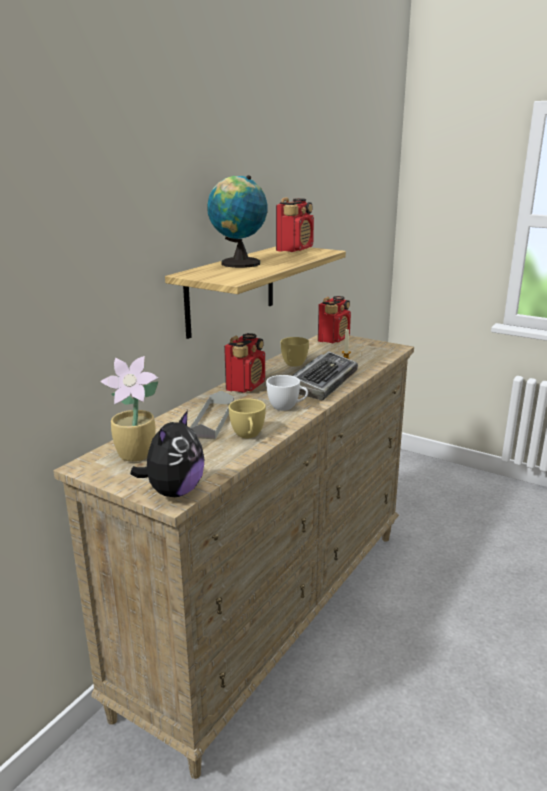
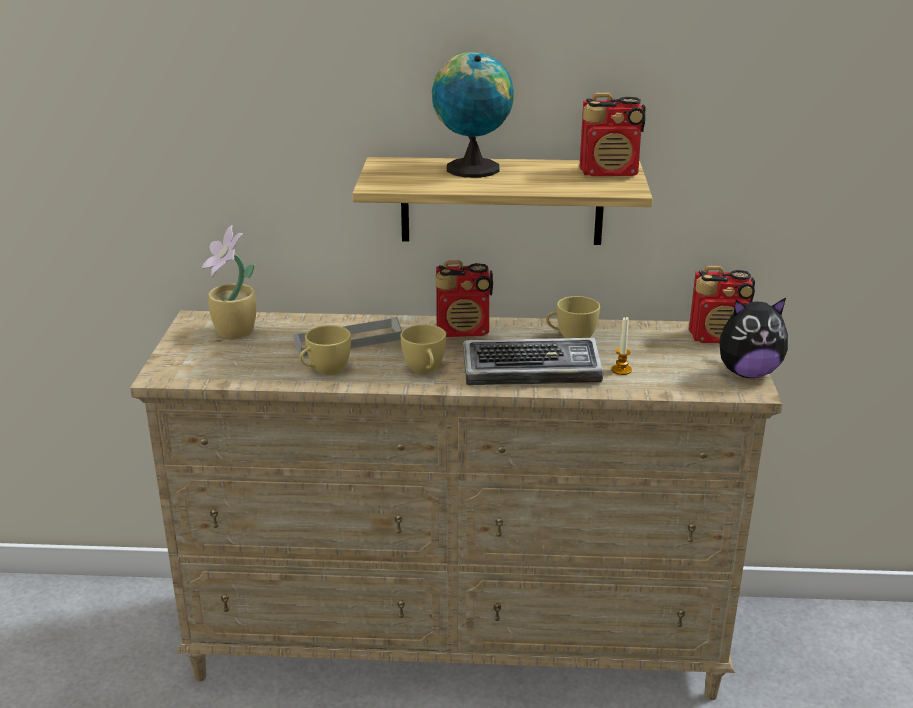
camera: 60 degrees right, 5 degrees up
(174, 492) = (175, 372): plush toy -> plush toy (747, 373)
(287, 407) = (425, 370): white cup -> yellow cup

